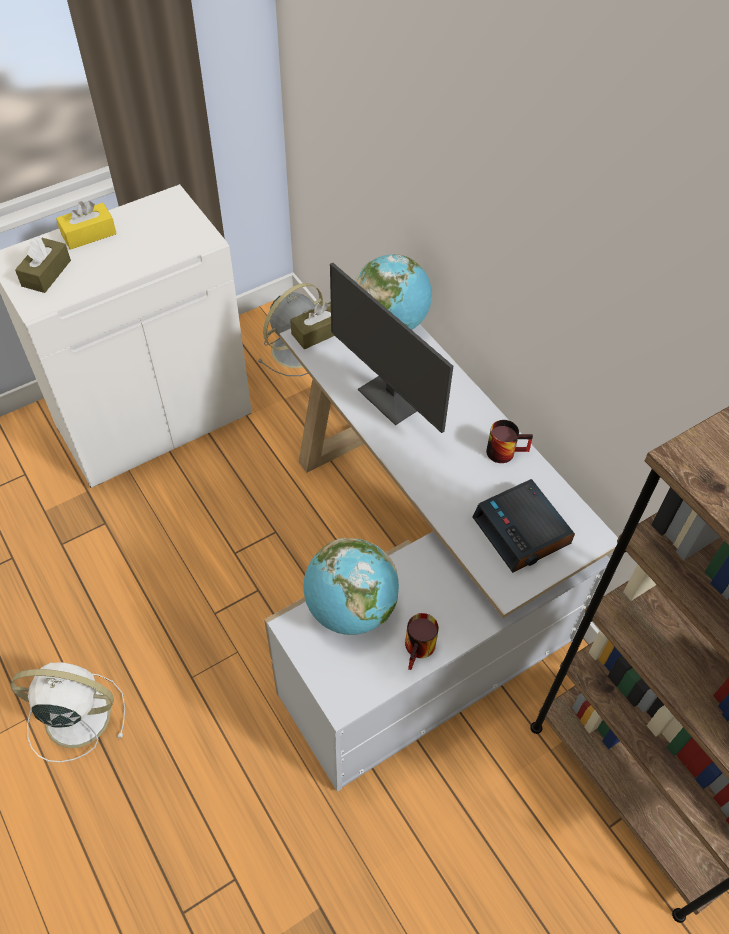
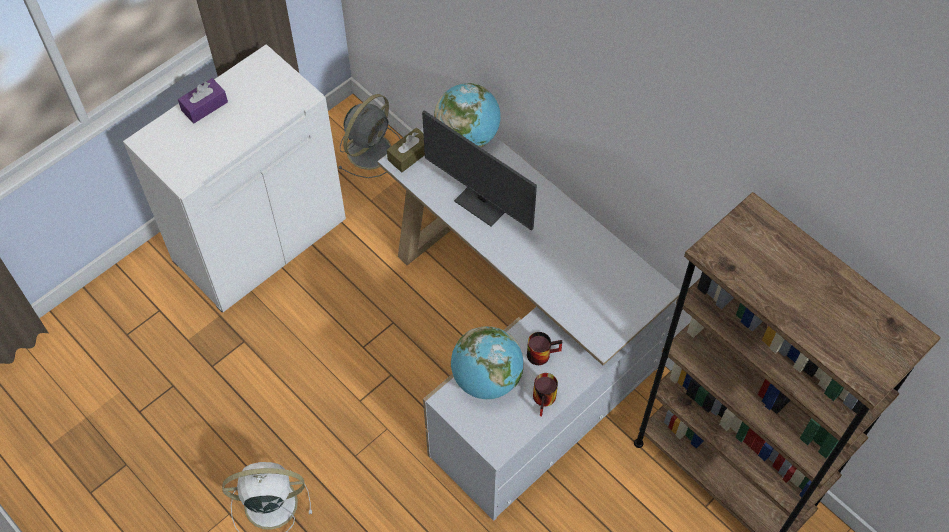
camera: 10 degrees left, 5 degrees up
(46, 273) = (181, 149): brown tissue box -> none
(89, 234) = (204, 106): yellow tissue box -> purple tissue box
(505, 450) = (581, 232): mug -> mug (542, 352)
(522, 531) = (606, 296): alarm clock -> none

